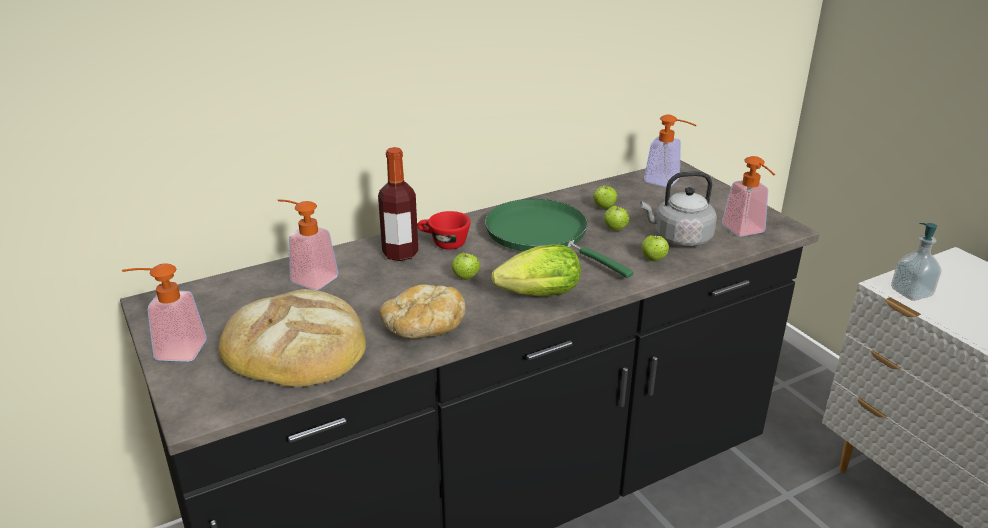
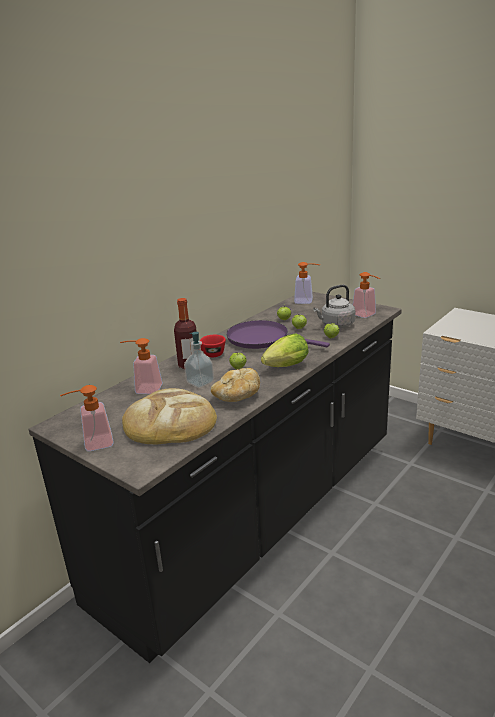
camera: 20 degrees left, 5 degrees down
(542, 235) = (262, 339): green frying pan -> purple frying pan
(911, 292) = (450, 331): soap dispenser -> soap dispenser (200, 382)

